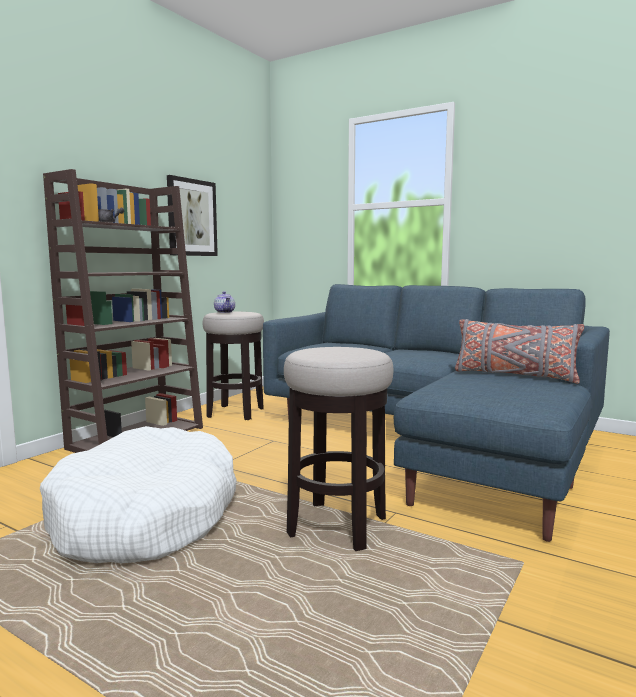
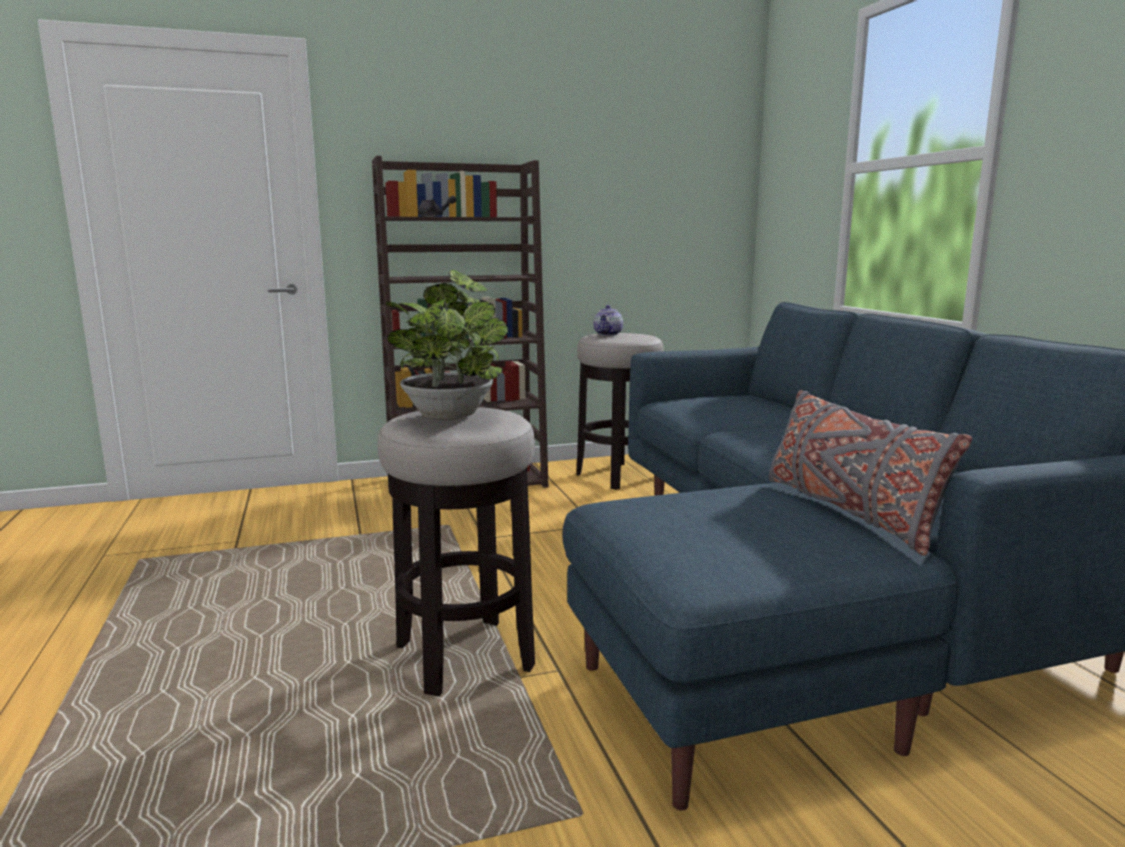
camera: 40 degrees right, 5 degrees up
(146, 516) = (331, 571): white dog bed -> none
(191, 218) = (595, 198): picture -> none
(331, 350) = (450, 414): none -> potted plant

